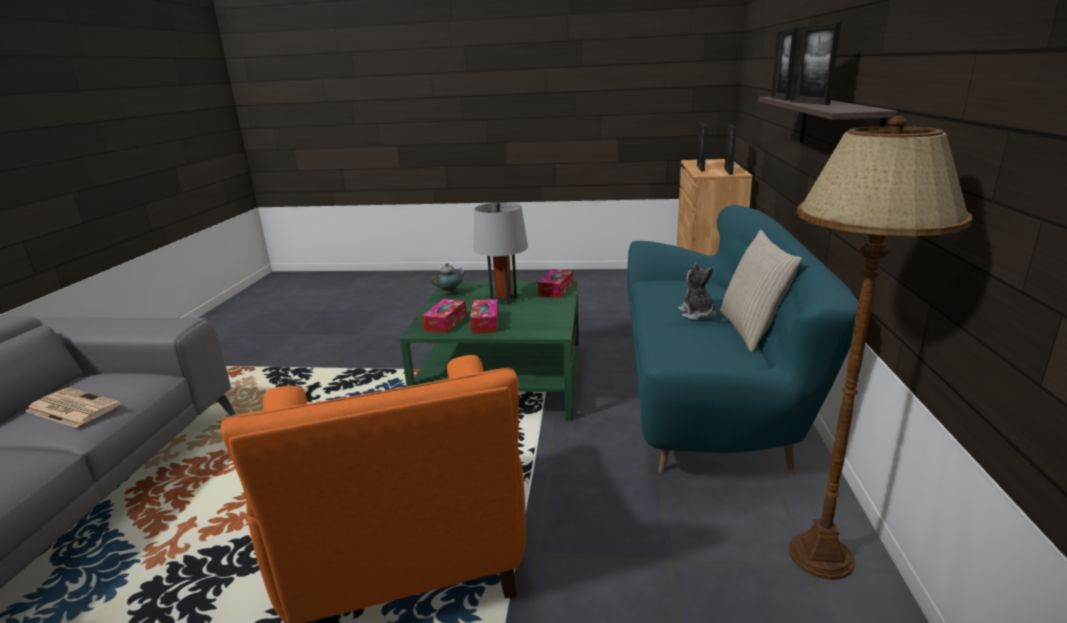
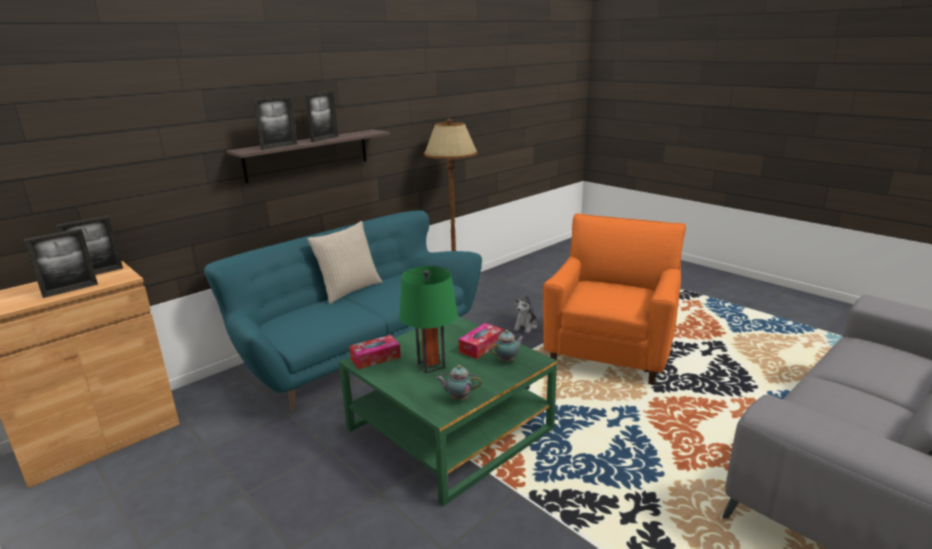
camera: 140 degrees left, 0 degrees up
(72, 408) = (844, 402): newspaper -> none
(445, 322) = (507, 360): tissue box -> teapot
(504, 300) = (431, 366): grey table lamp -> green table lamp
(697, 314) = (345, 307): plush toy -> plush toy (526, 326)

